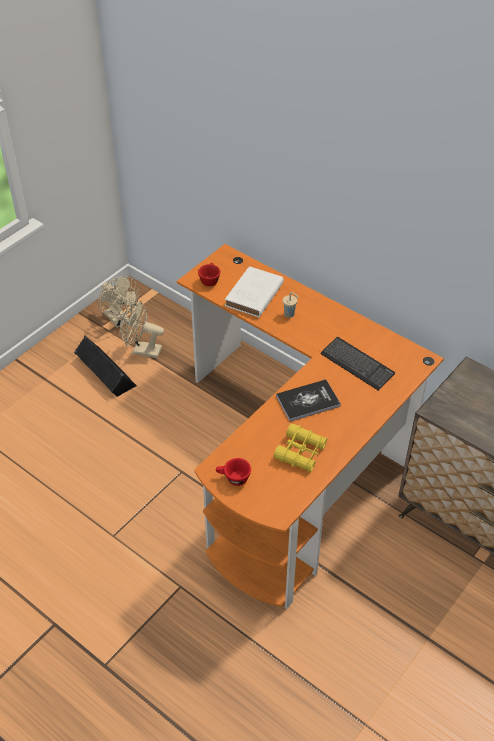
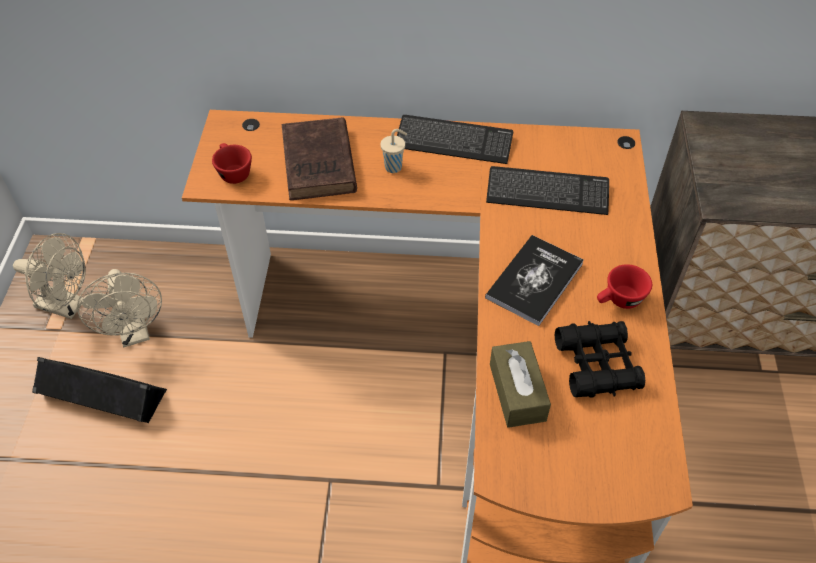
camera: 35 degrees left, 5 degrees up
(142, 350) = (135, 333): beige fan -> beige fan turned 90 degrees counterclockwise
(233, 478) = (545, 469): red cup -> red cup (619, 300)
(251, 442) = (517, 392): none -> brown tissue box
(253, 296) = (319, 165): white book -> brown book
(300, 452) = (597, 365): yellow binoculars -> black binoculars
(333, 316) = (453, 141): none -> keyboard

